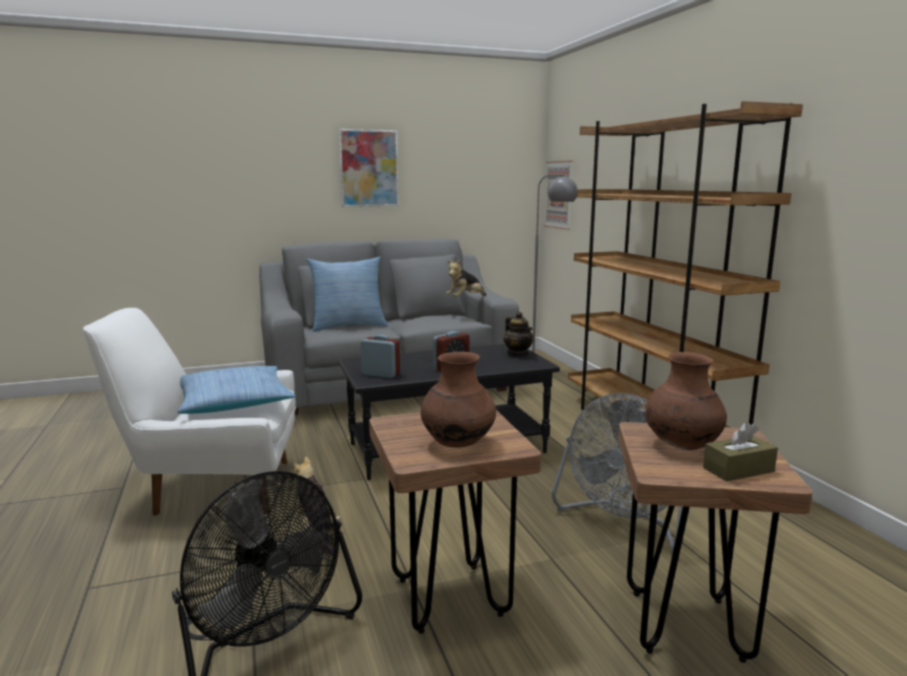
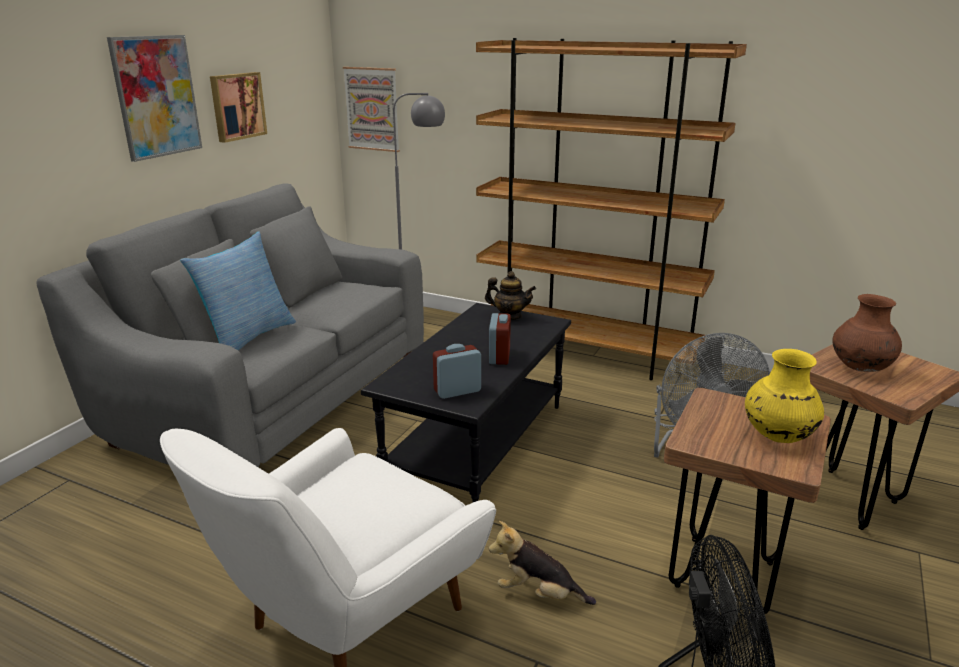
camera: 45 degrees left, 10 degrees up
(234, 402) = (368, 500): pillow -> none
(437, 182) = (237, 106): none -> picture
(457, 444) = (777, 436): brown vase -> yellow vase
(465, 299) = (356, 262): plush toy -> none
(738, 470) = (916, 374): brown tissue box -> none

